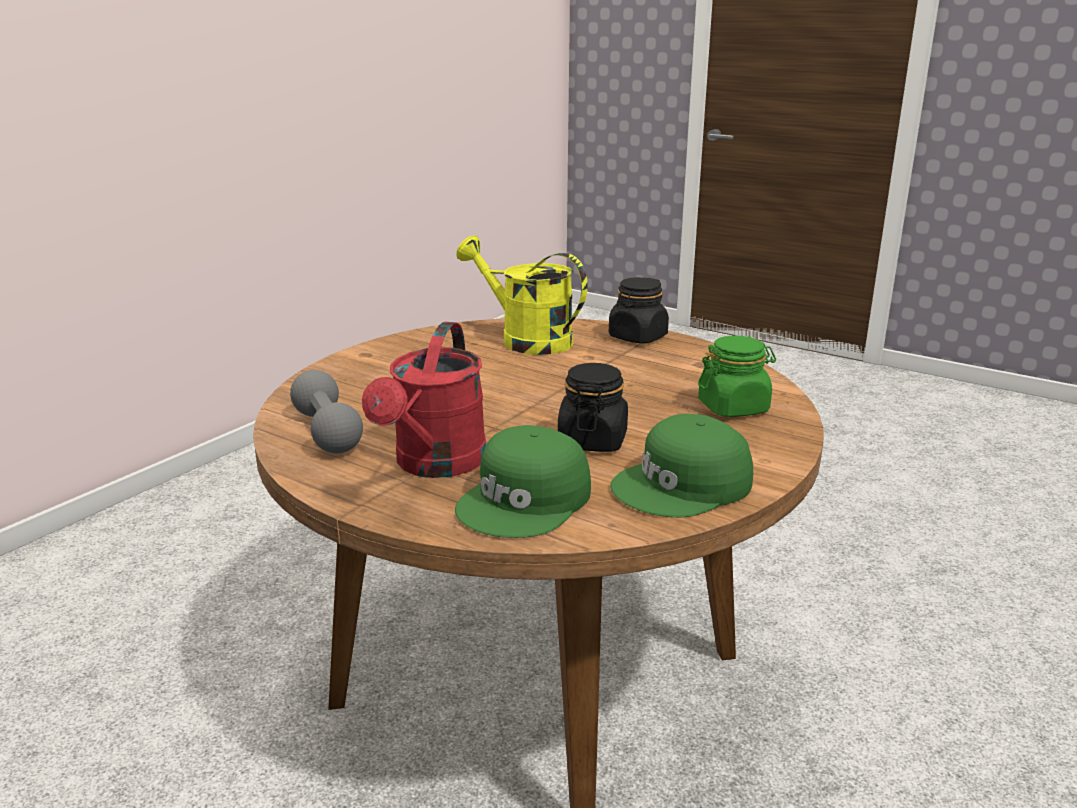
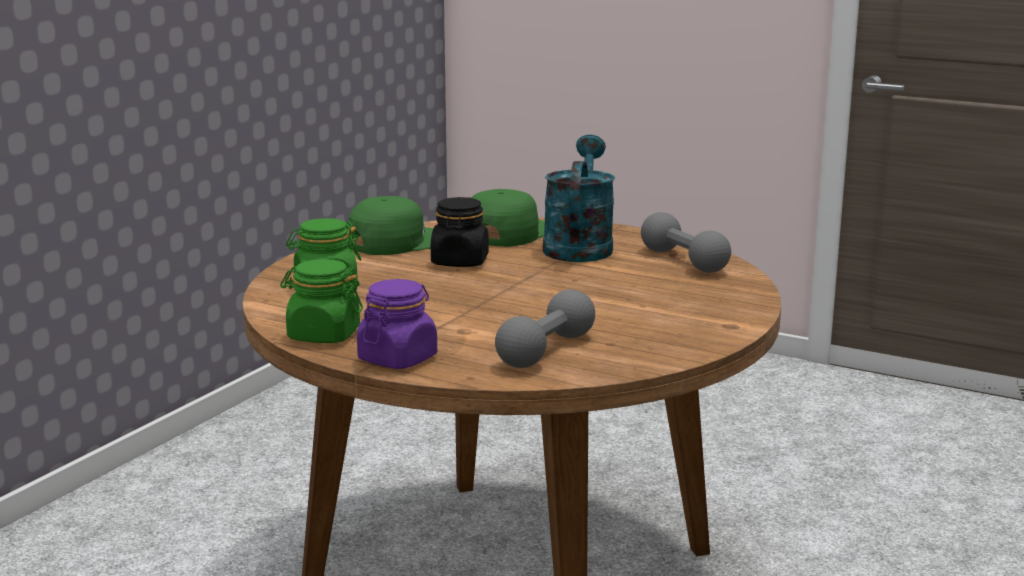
camera: 175 degrees right, 5 degrees down
(435, 465) = (579, 246): red watering can -> turquoise watering can
(525, 339) = (546, 351): yellow watering can -> grey dumbbell
(637, 337) = (398, 359): black jar -> purple jar
(704, 356) = (323, 335): none -> green jar

